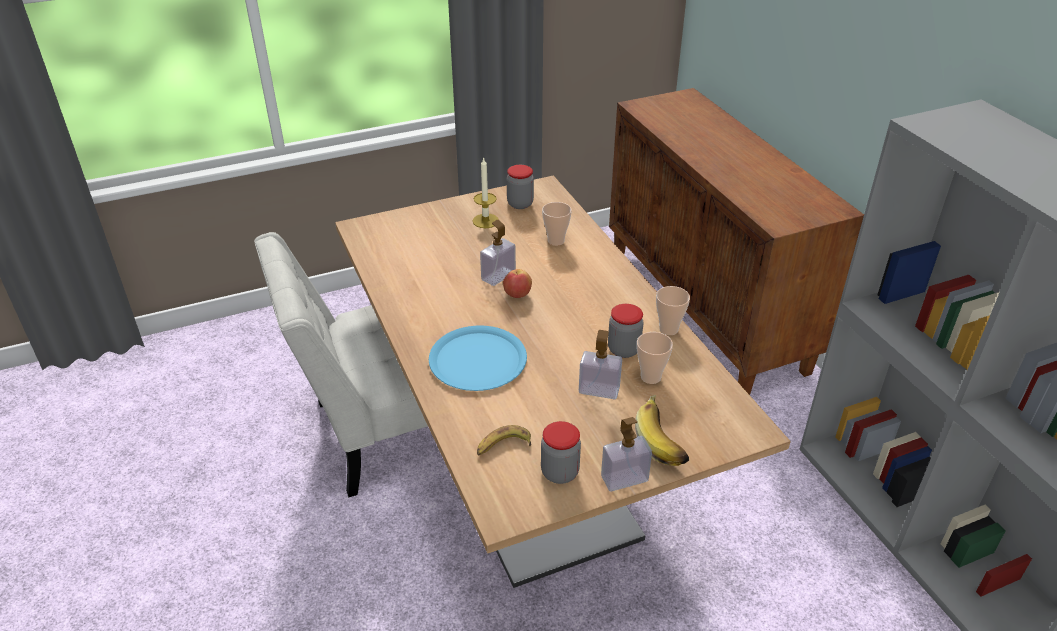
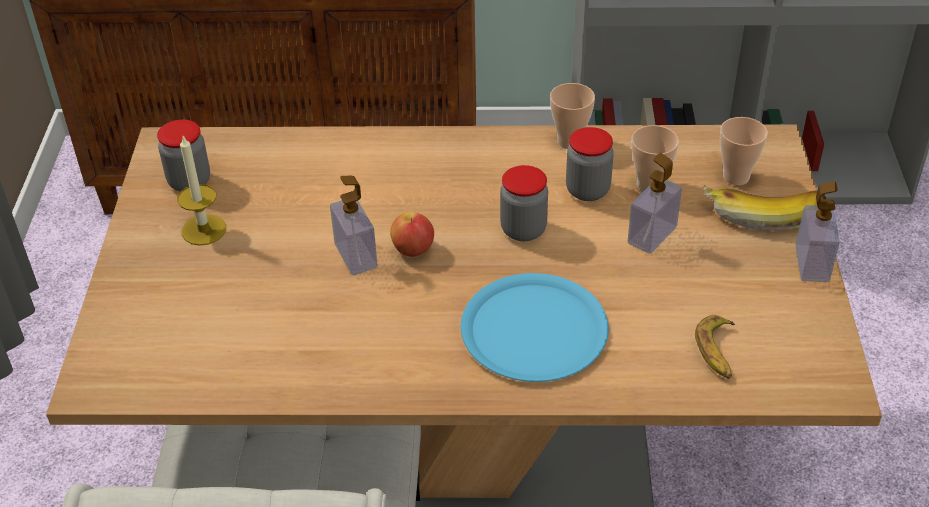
camera: 65 degrees left, 5 degrees up
(556, 241) = (314, 175): cup -> cup (736, 177)
(560, 472) = (783, 314): jar -> jar (523, 229)

